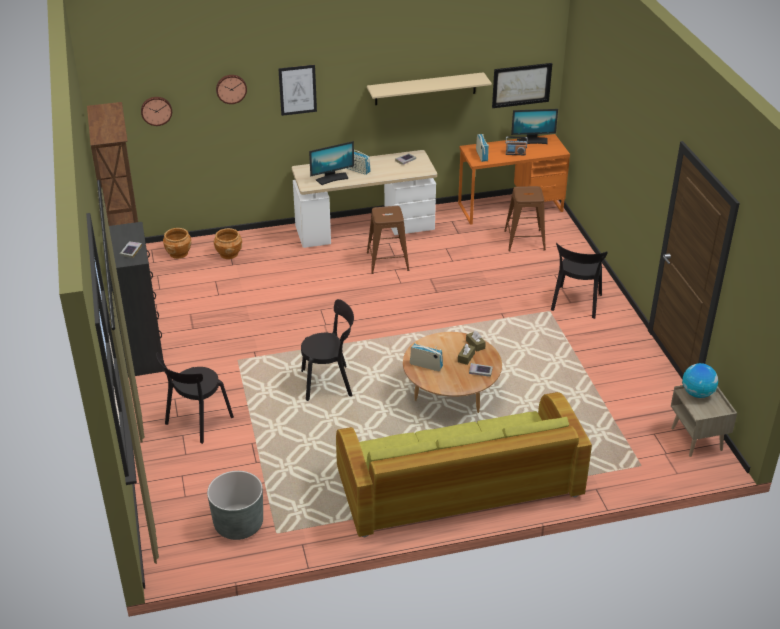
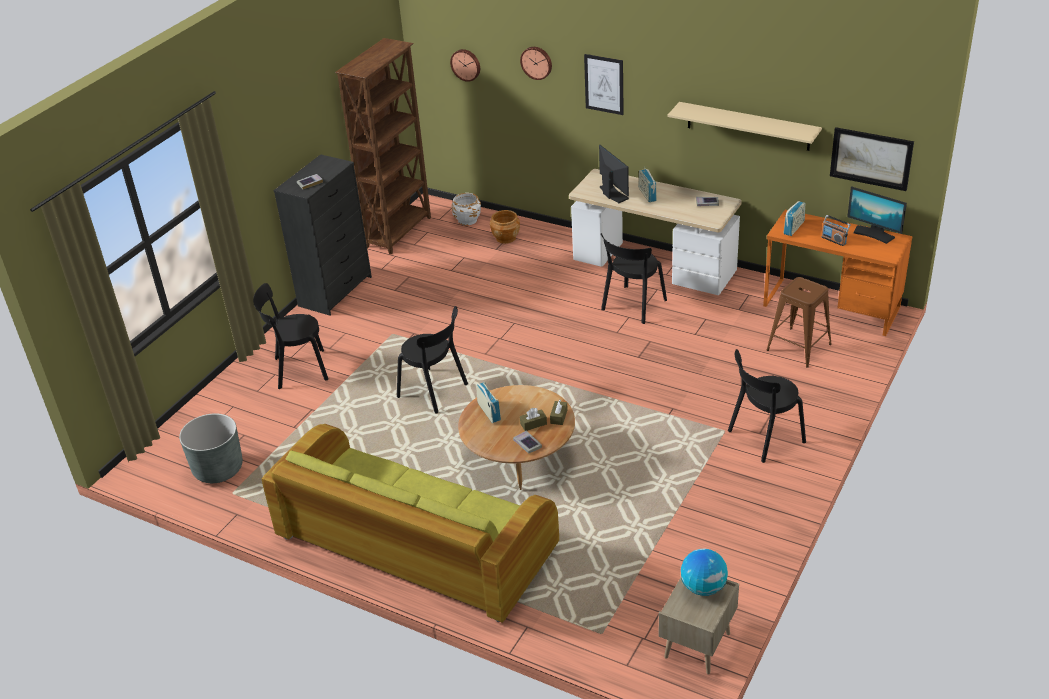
camera: 45 degrees right, 0 degrees up
(178, 253) = (467, 220): brown planter -> white planter
(332, 178) = (613, 194): monitor -> monitor turned 135 degrees counterclockwise
(387, 261) = (632, 306): brown stool -> black chair

